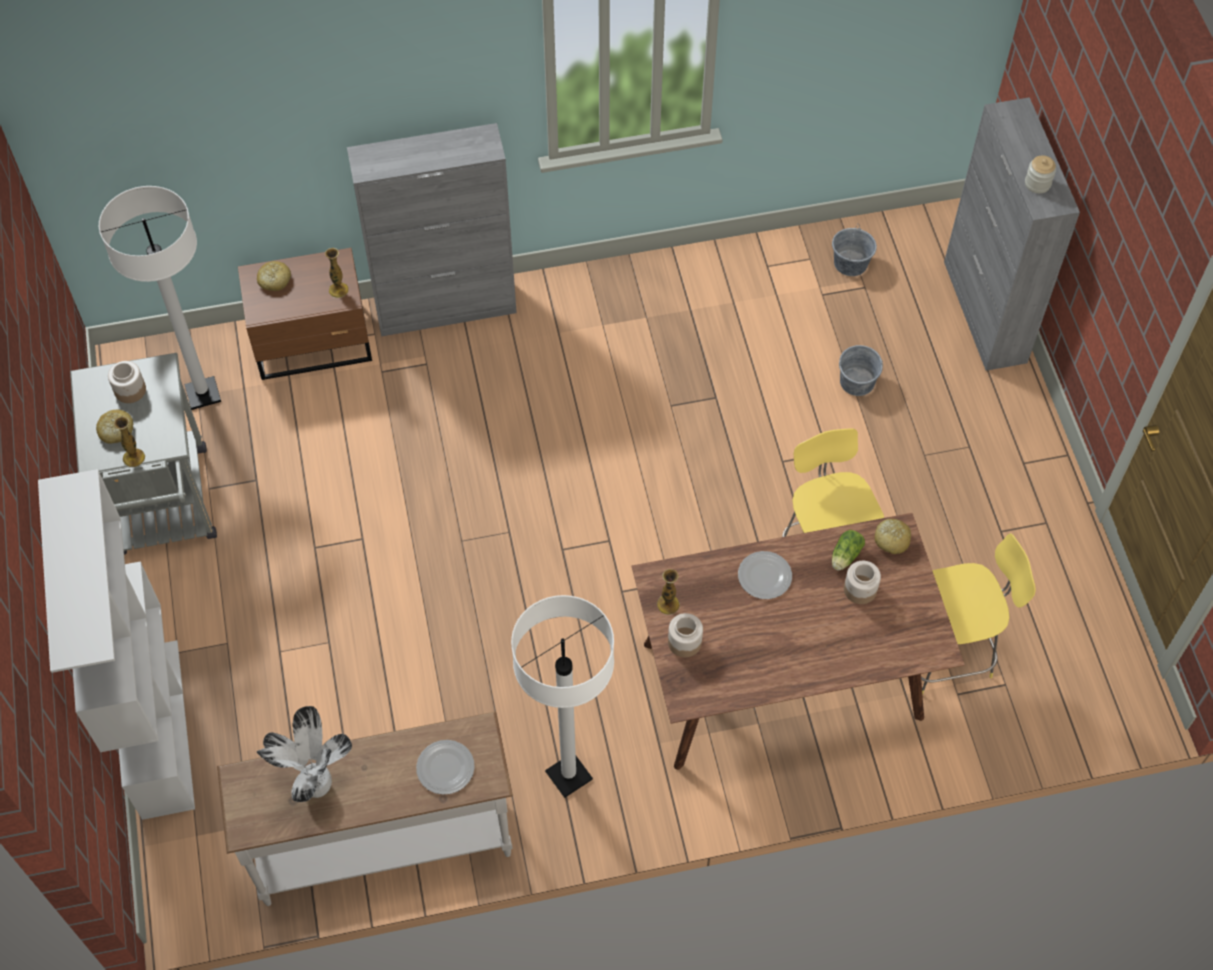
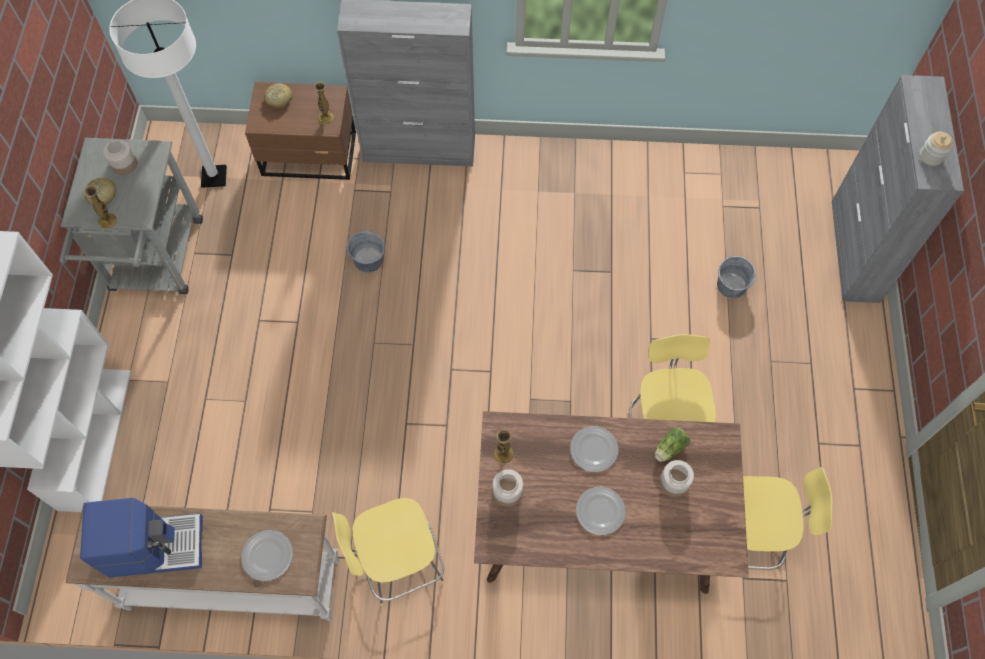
camera: 15 degrees right, 5 degrees up
(315, 788) = (155, 545): potted plant -> coffee machine
(569, 775) = (399, 564): white floor lamp -> yellow stool
(790, 636) = (600, 510): none -> plate
(850, 263) = (753, 185): grey bucket -> grey bucket (368, 260)
(891, 539) = (714, 444): bread -> none

